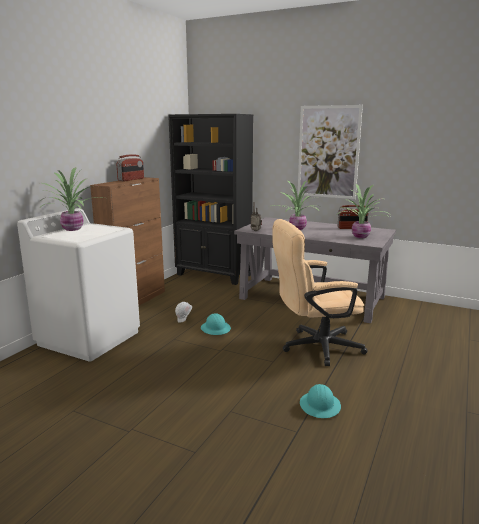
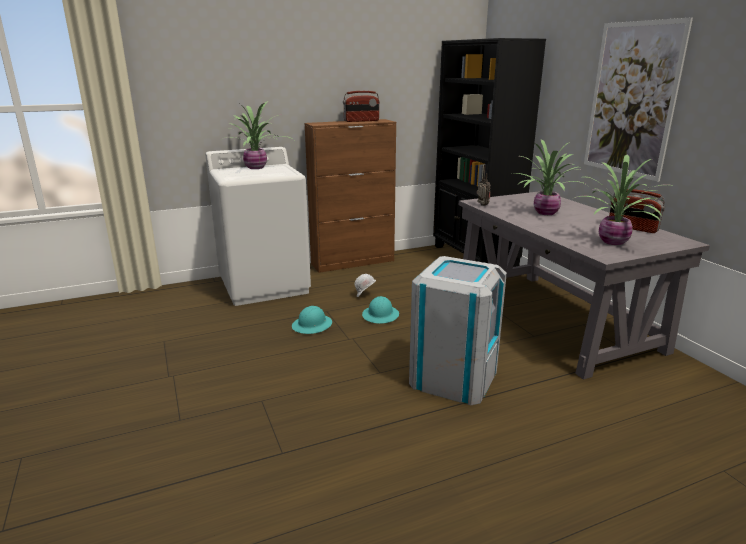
camera: 40 degrees right, 5 degrees up
(315, 347) = (453, 377): beige office chair -> grey trash can
(320, 405) = (348, 441): turquoise hard hat -> turquoise hard hat (312, 325)

